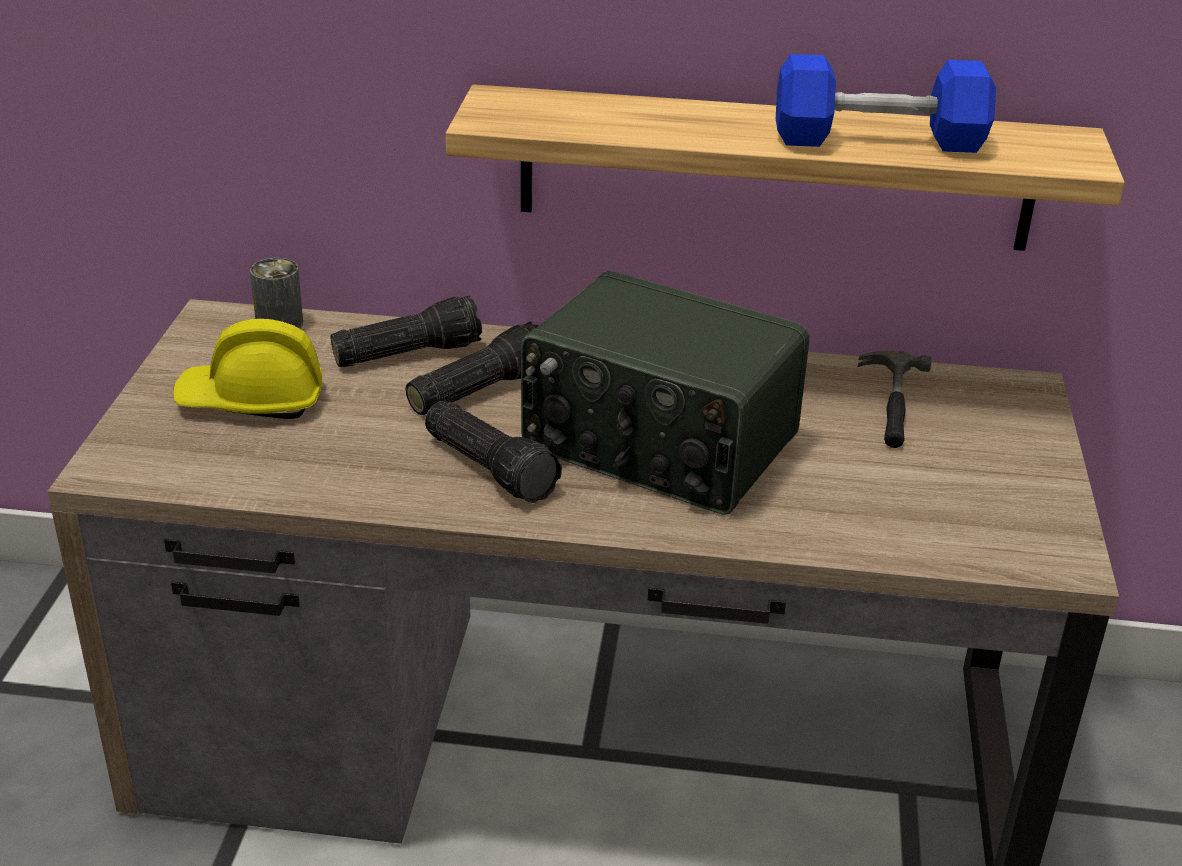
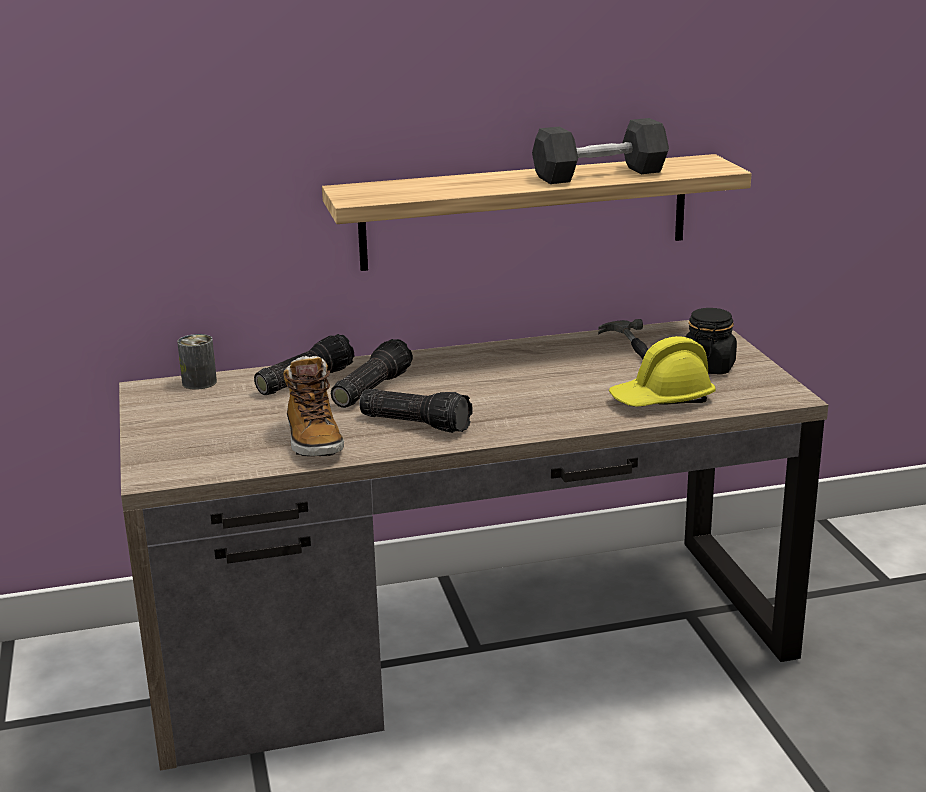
camera: 20 degrees left, 10 degrees down
(252, 400) = (221, 423): yellow hard hat -> yellow hard hat (662, 400)
(340, 461) = (313, 440): none -> boot
(658, 445) = (511, 393): radio -> none
(878, 140) = (600, 175): blue dumbbell -> black dumbbell
(979, 470) = (708, 367): none -> black jar

